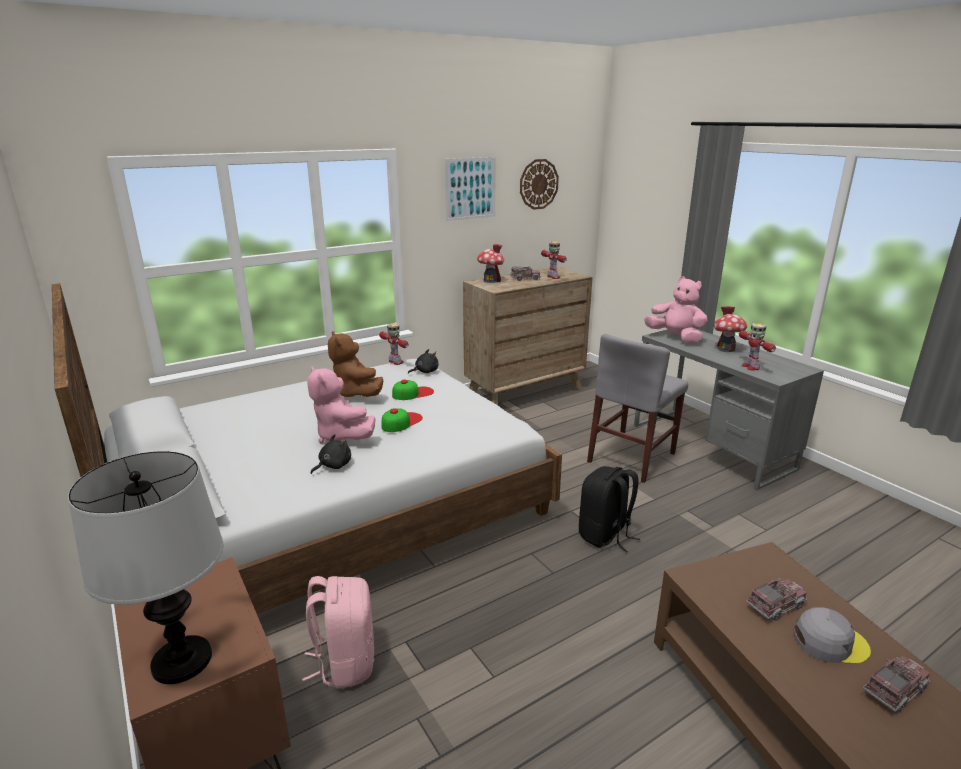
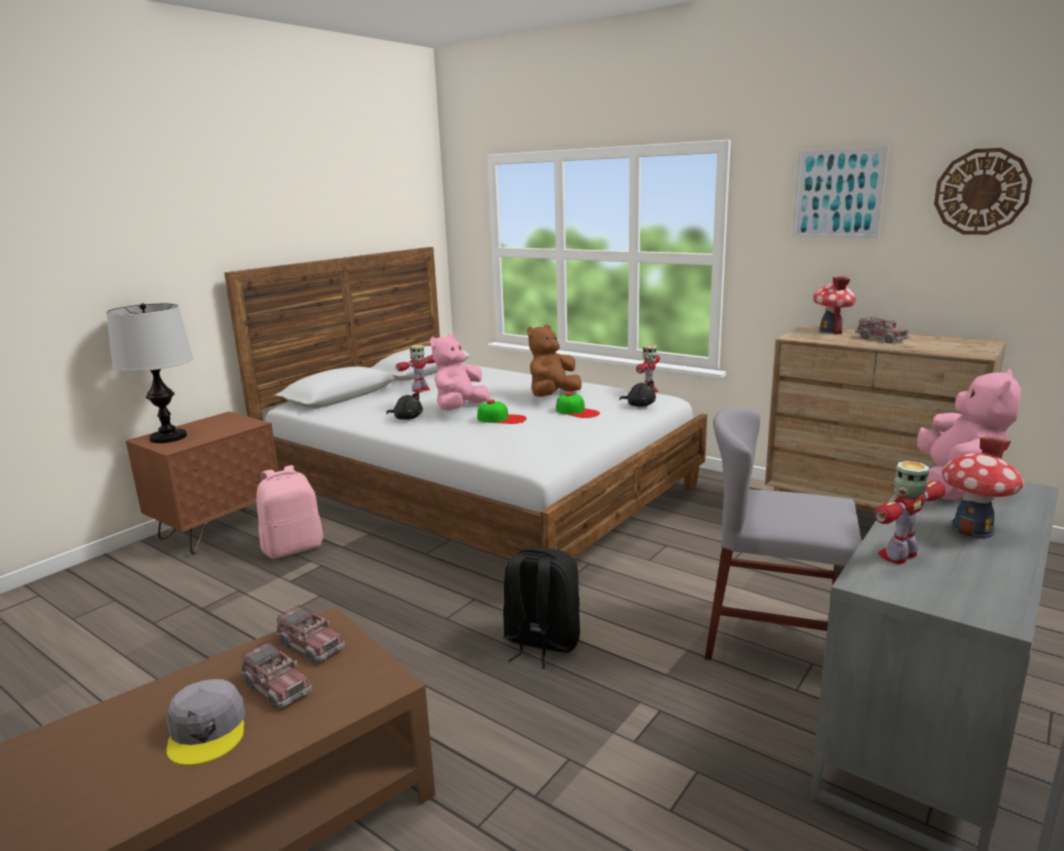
camera: 70 degrees right, 5 degrees down
(553, 277) = (927, 347): toy robot -> toy robot (420, 390)
(894, 690) = (115, 782): toy truck -> toy truck (310, 645)

